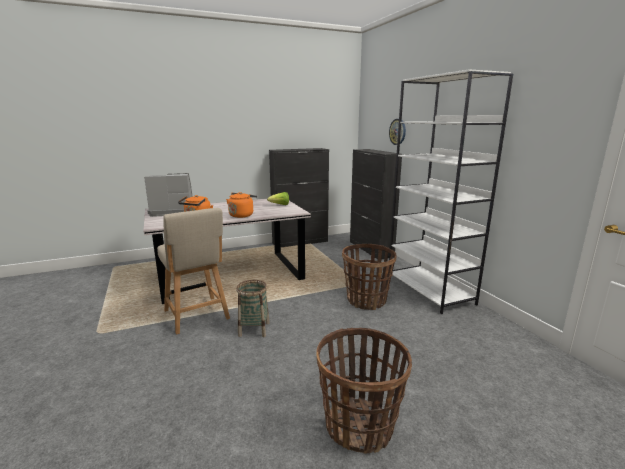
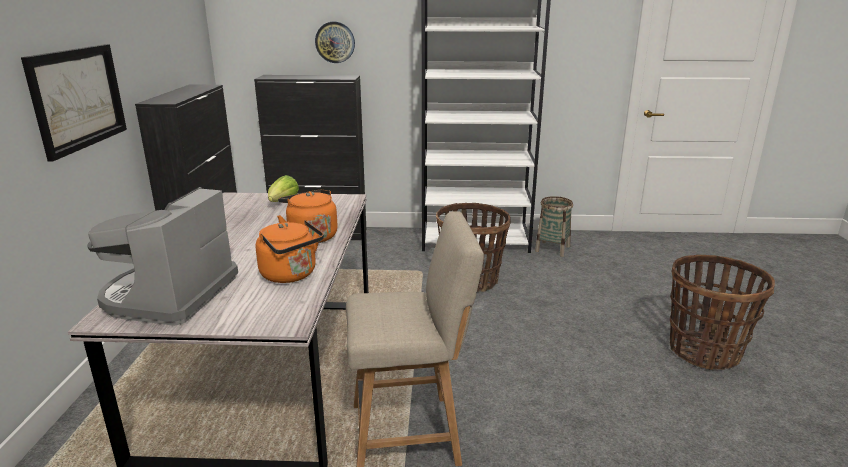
camera: 65 degrees left, 5 degrees up
(232, 141) = (78, 98): none -> picture
(254, 329) = (491, 379): basket -> basket (552, 249)

